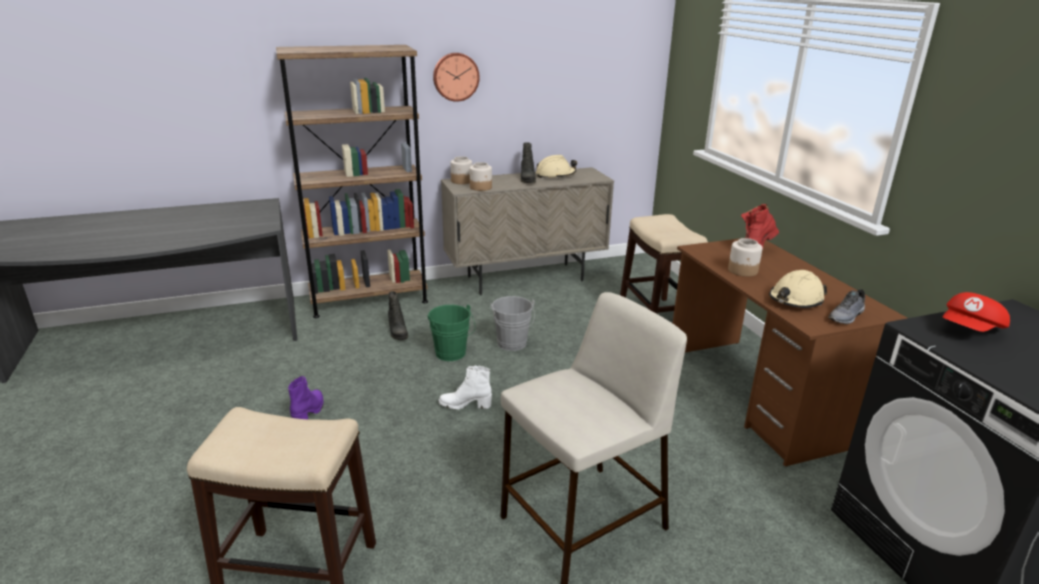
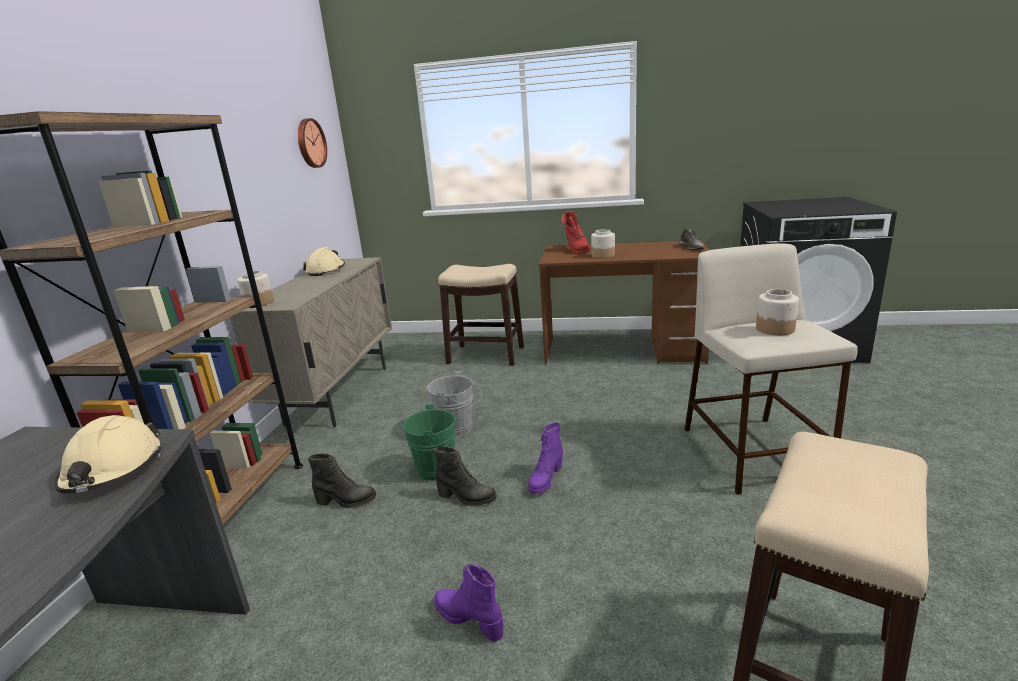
camera: 60 degrees left, 5 degrees down
(455, 76) = (205, 169): wall clock -> wall clock (310, 143)
(465, 405) = (545, 479): white boot -> purple boot
(481, 187) = (299, 297): jar -> jar (775, 329)
(527, 179) = (316, 280): black boot -> black boot (466, 498)
(795, 300) = (660, 252): beige hard hat -> beige hard hat (113, 470)
(970, 330) = (783, 209): red cap -> none

